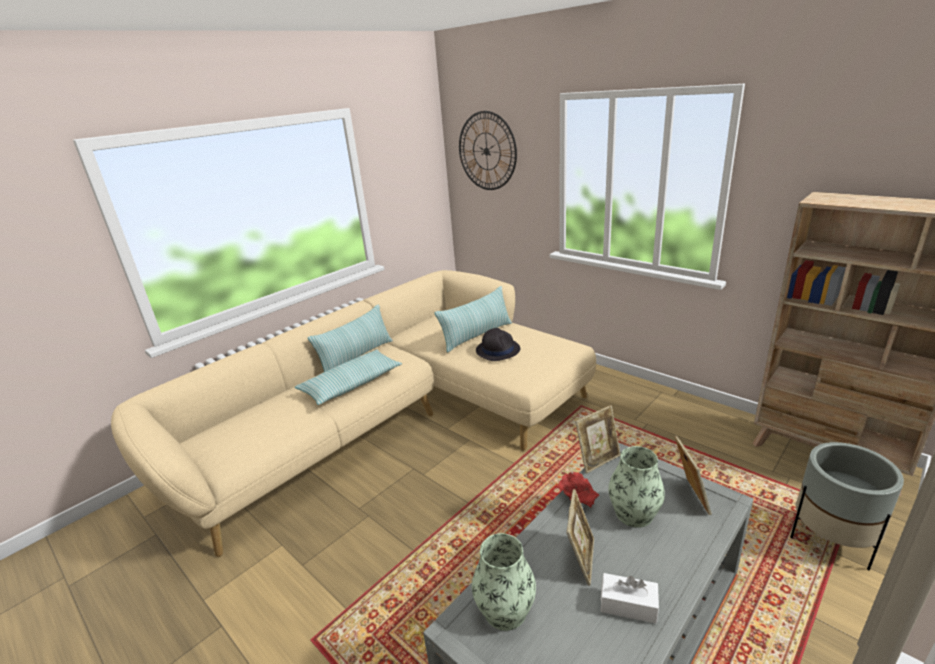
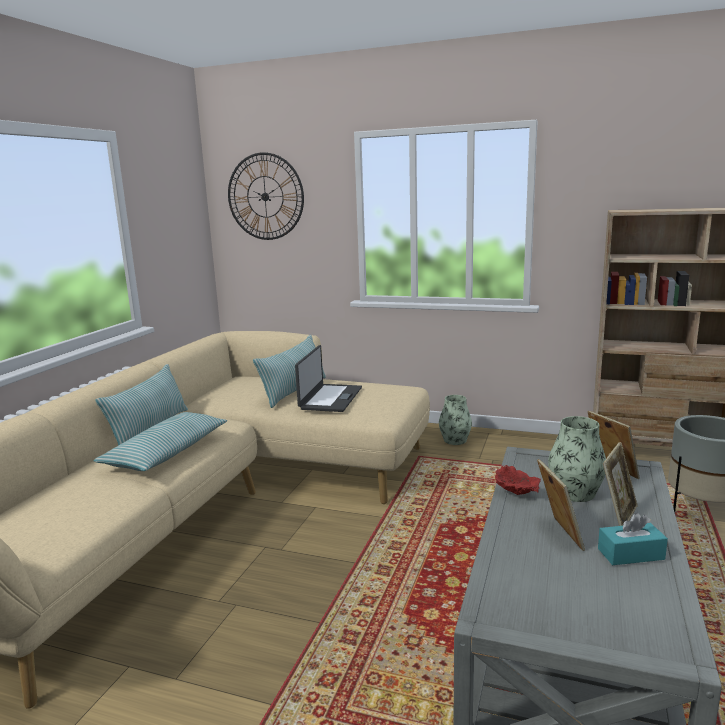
camera: 25 degrees left, 10 degrees down
(498, 350) = (330, 398): black hat -> laptop
(505, 610) = (523, 590): vase -> vase (455, 440)
(597, 459) = (507, 462): picture frame -> picture frame (618, 515)
(628, 605) = (630, 554): white tissue box -> turquoise tissue box

